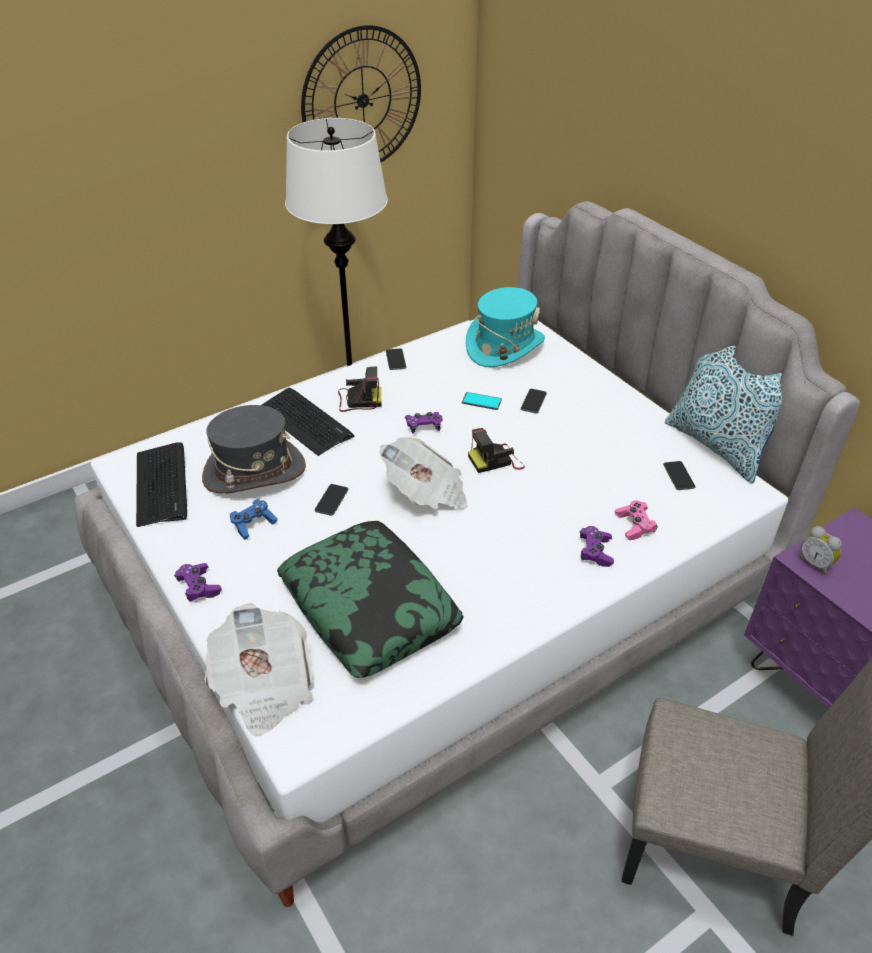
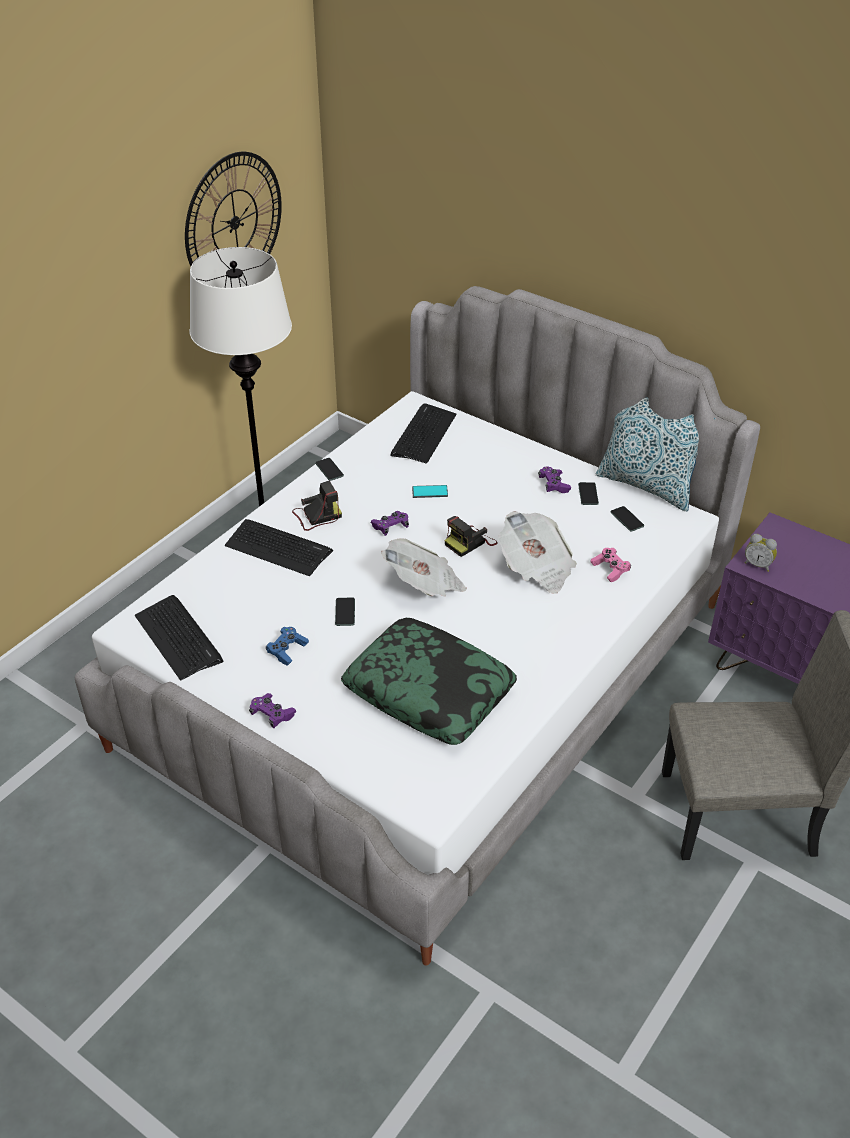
camera: 20 degrees left, 0 degrees up
(254, 472) = (259, 605): grey hat -> none
(263, 686) = (377, 775): newspaper -> newspaper (536, 568)
(504, 346) = (423, 434): turquoise hat -> keyboard
(533, 401) = (475, 481): phone -> phone (588, 494)
(595, 552) = (589, 599): purple game controller -> purple game controller (553, 485)

